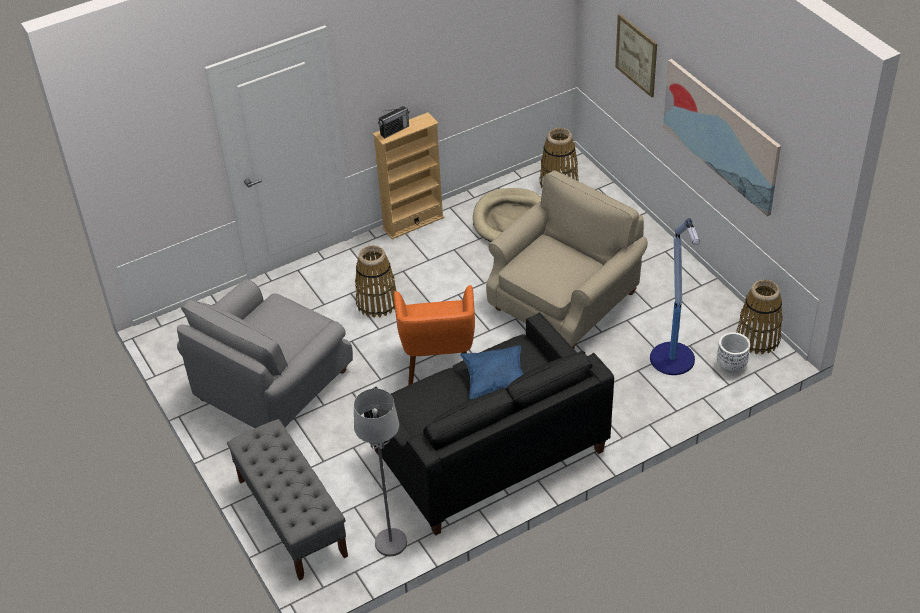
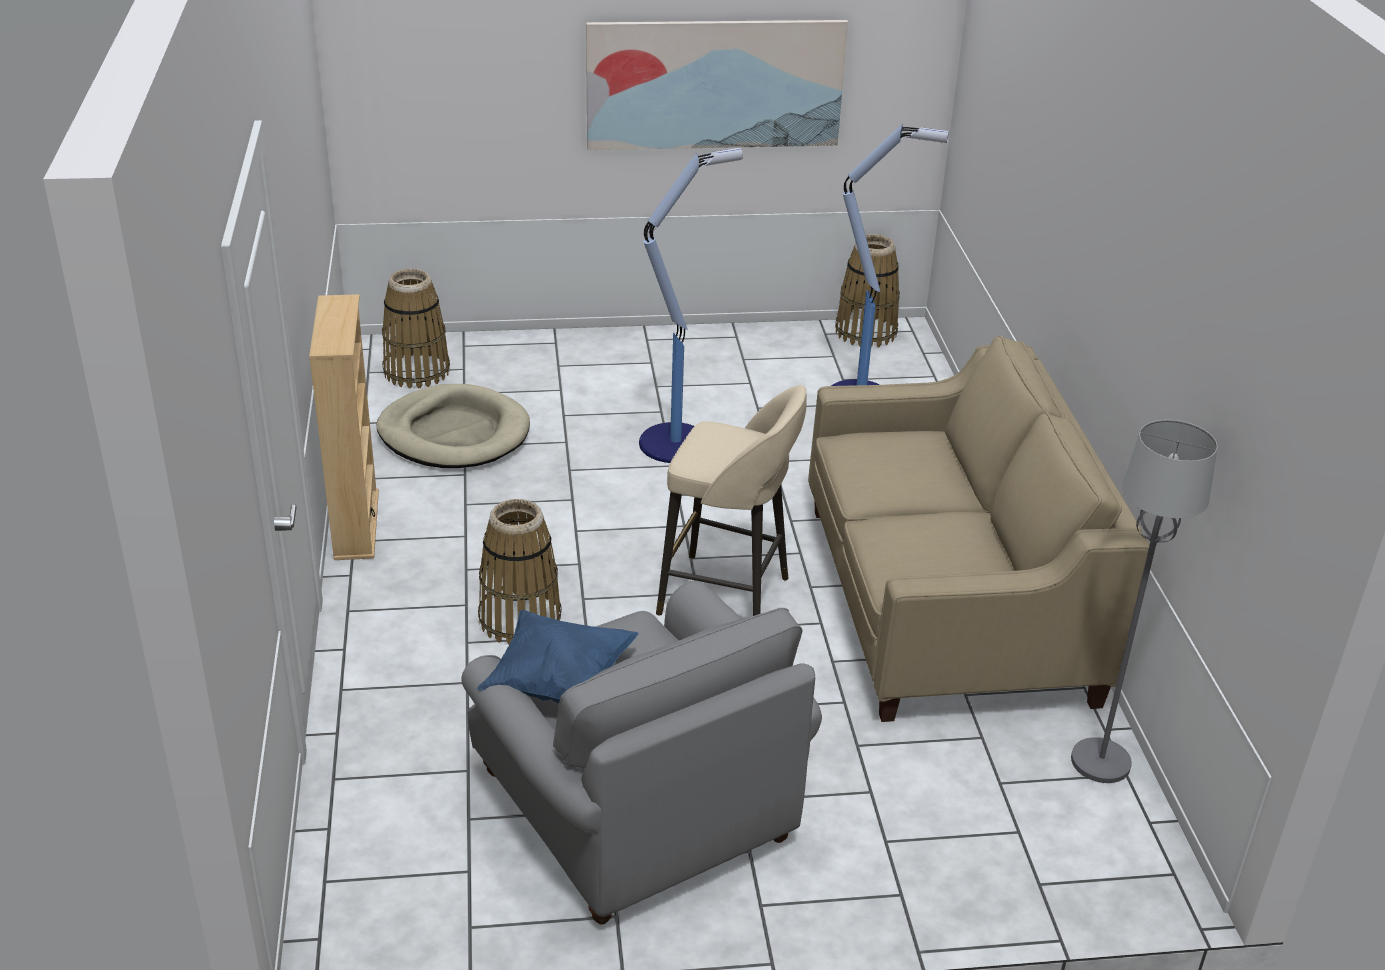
camera: 70 degrees left, 10 degrees down
(291, 517) = (991, 871): grey bench -> none
(394, 130) = (330, 334): radio -> none
(438, 366) = (727, 597): orange armchair -> beige stool
(488, 451) = (947, 603): black sofa -> beige sofa
(495, 381) = (918, 482): blue pillow -> blue pillow (560, 683)
(565, 301) = (677, 442): beige armchair -> floor lamp
(636, 55) = (496, 67): picture -> none
(731, 365) = (901, 363): white planter -> none

